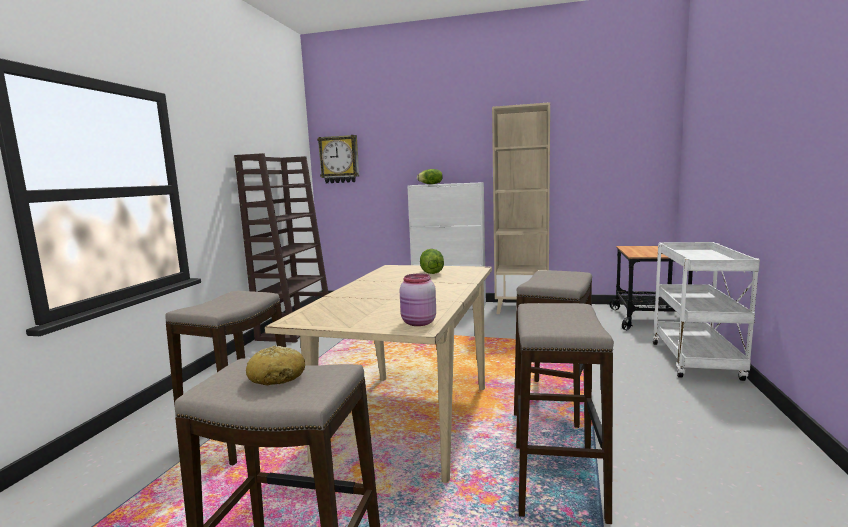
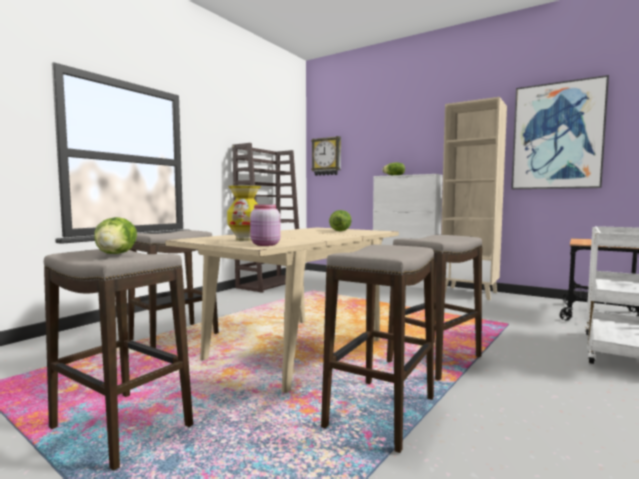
camera: 20 degrees right, 5 degrees down
(277, 377) = (117, 254): bread -> lettuce
(372, 313) = (245, 240): none -> vase
(597, 143) = (557, 136): none -> picture

